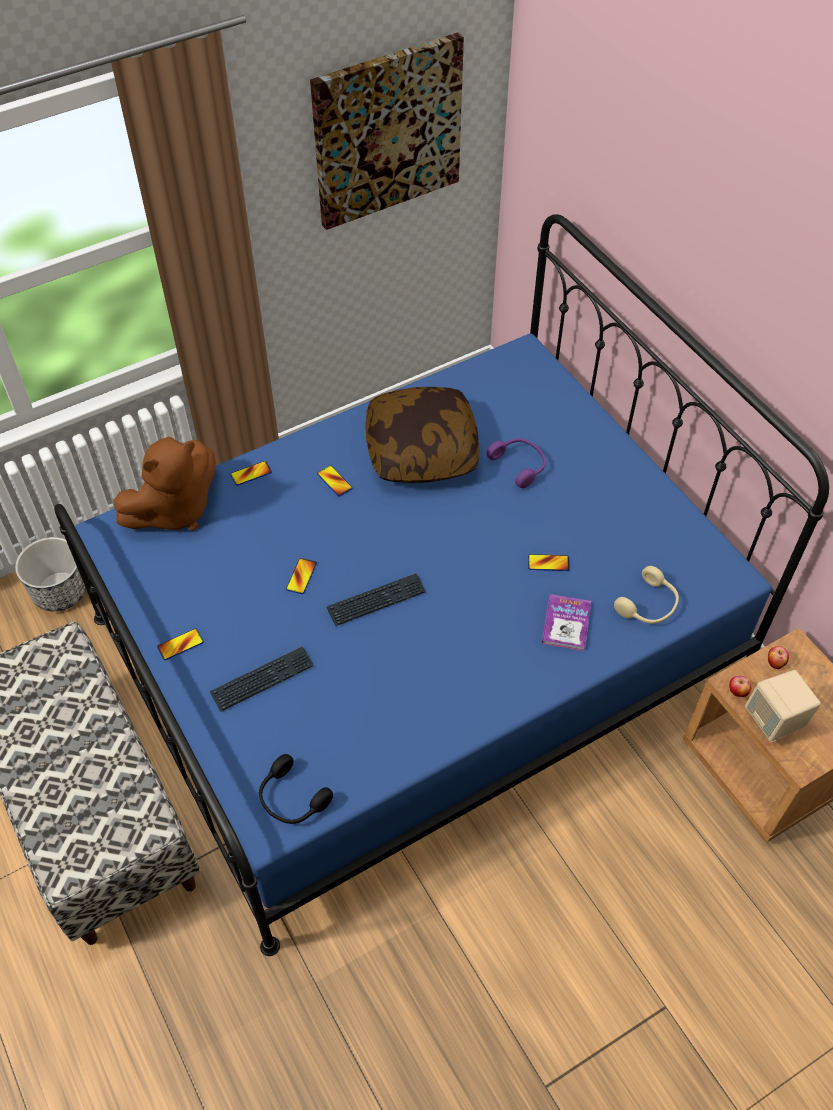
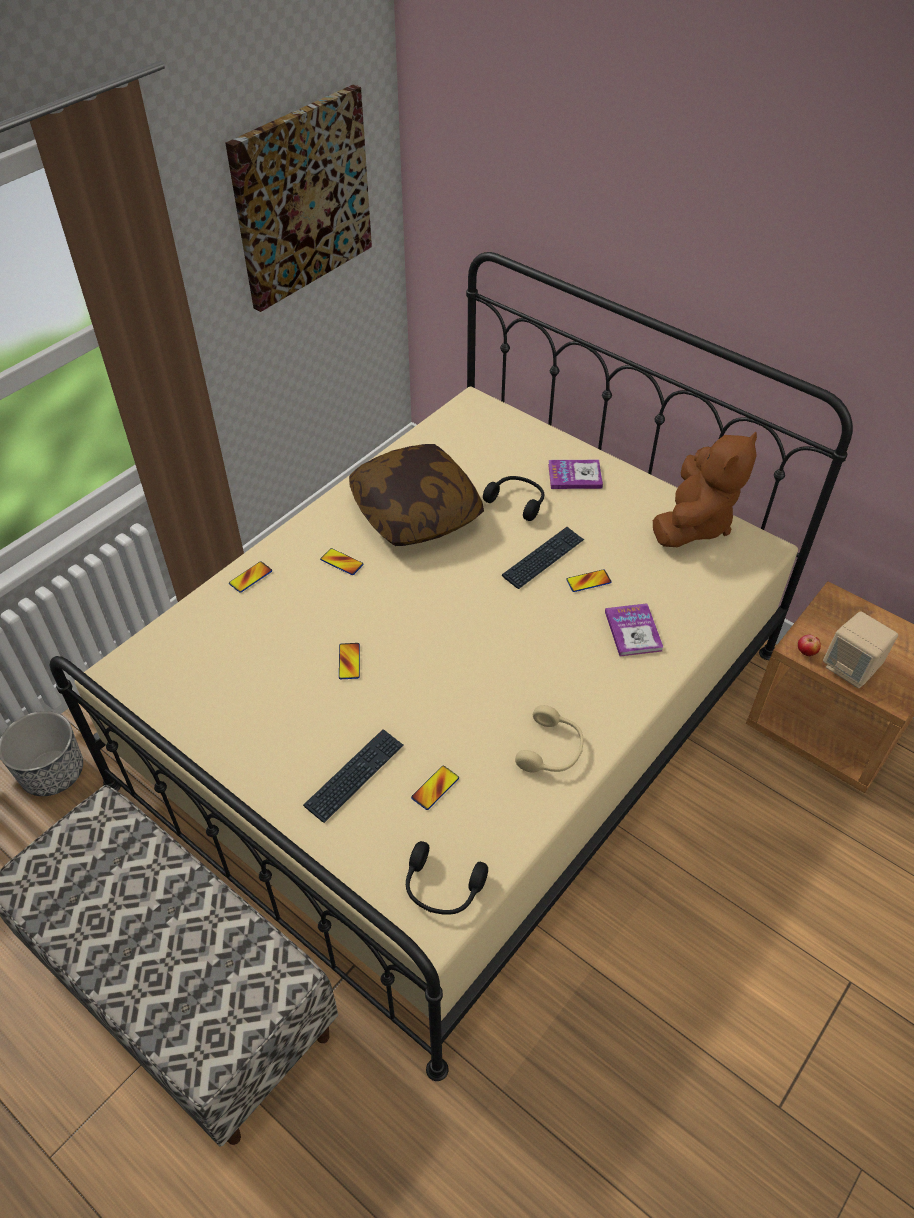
camera: 20 degrees left, 5 degrees down
(174, 510) = (182, 634): brown plush toy -> brown plush toy (694, 523)
(180, 645) = (248, 767): phone -> phone (435, 788)
(376, 601) = (438, 663): keyboard -> keyboard (543, 559)
(416, 647) = (456, 716): blue bed -> beige bed
(519, 465) = (517, 501): purple headphones -> black headphones
(587, 453) = (574, 476): none -> book
(649, 605) = (700, 593): beige headphones -> beige headphones (552, 750)
(774, 663) = (824, 618): apple -> none

